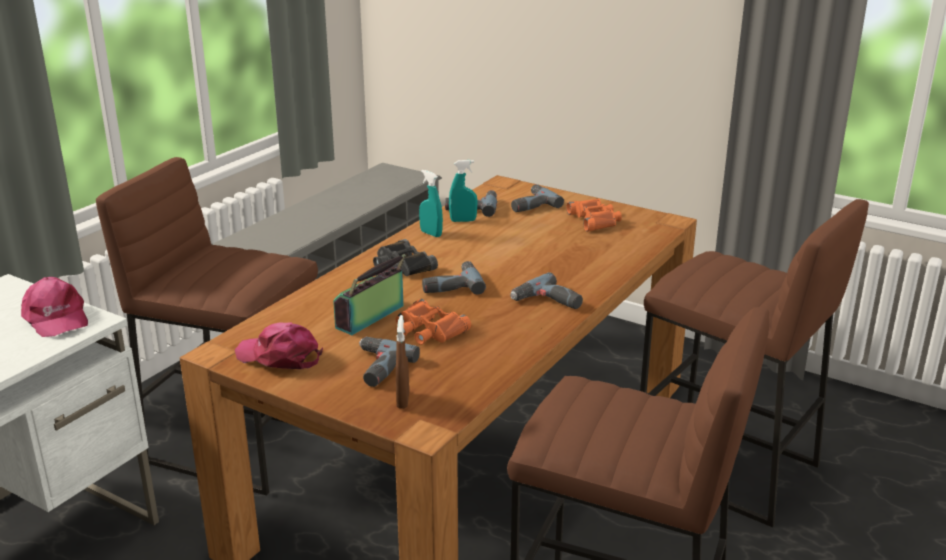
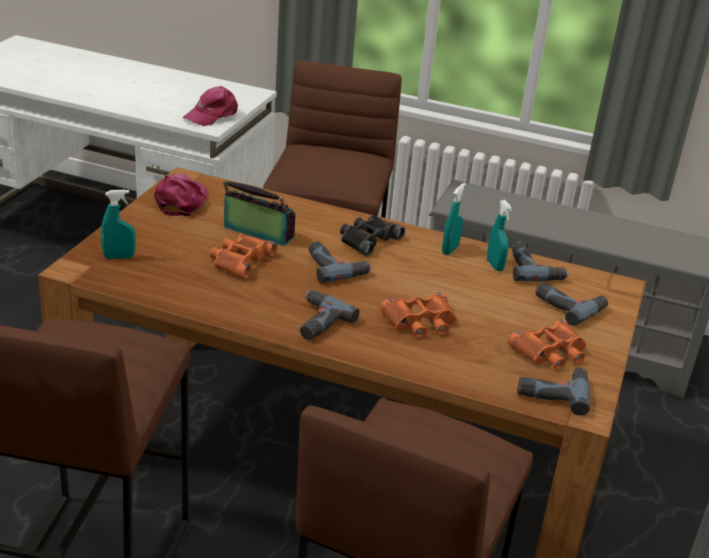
camera: 75 degrees right, 5 degrees up
(376, 367) = (170, 242): power drill -> power drill (552, 391)
(403, 400) = (119, 257): brown spray bottle -> turquoise spray bottle
(550, 259) = (420, 322): none -> orange binoculars

